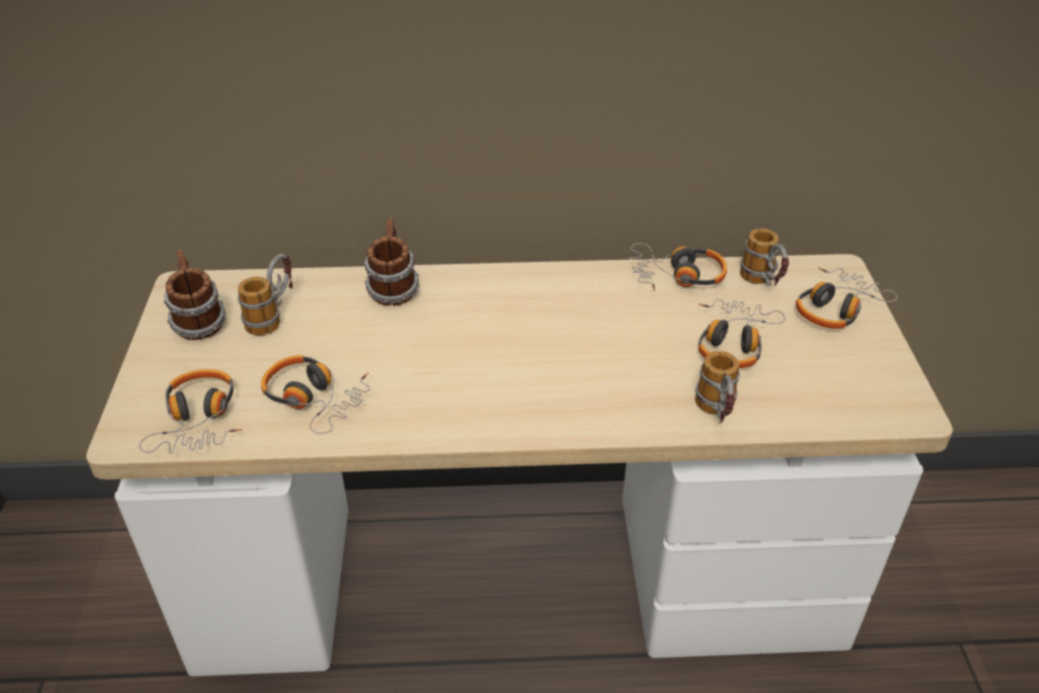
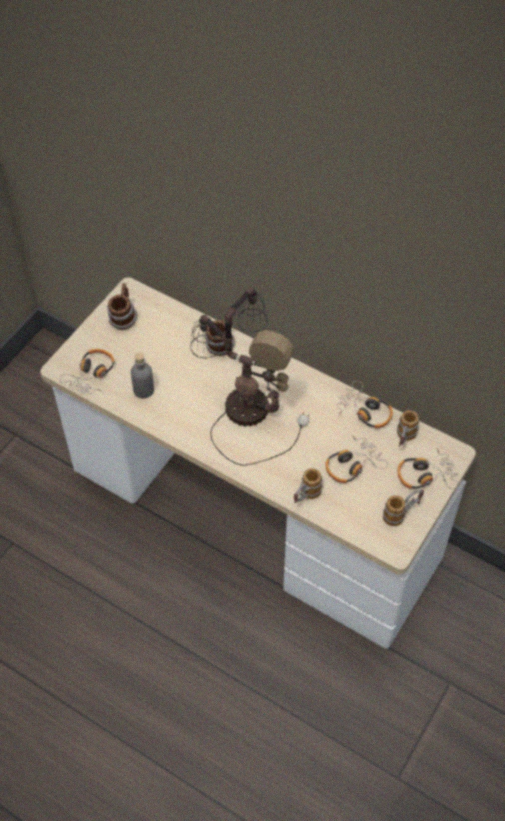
camera: 35 degrees right, 15 degrees up
(273, 315) = (158, 331): mug -> mug (401, 513)
(315, 399) = (143, 390): headphones -> grey bottle
(504, 345) = (245, 406): none -> table lamp

